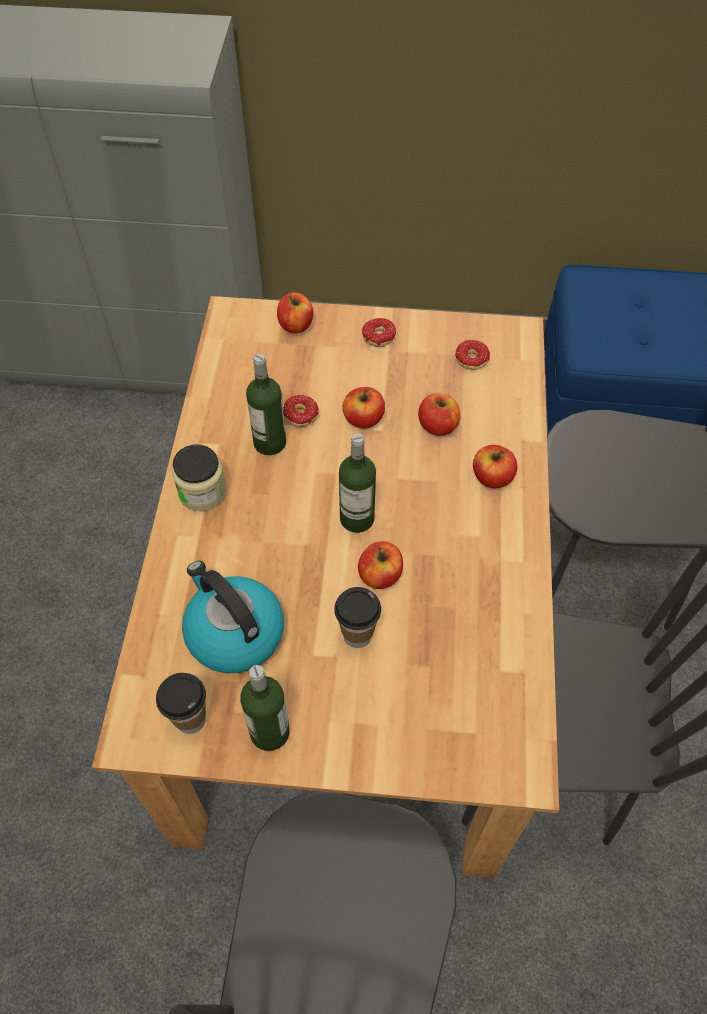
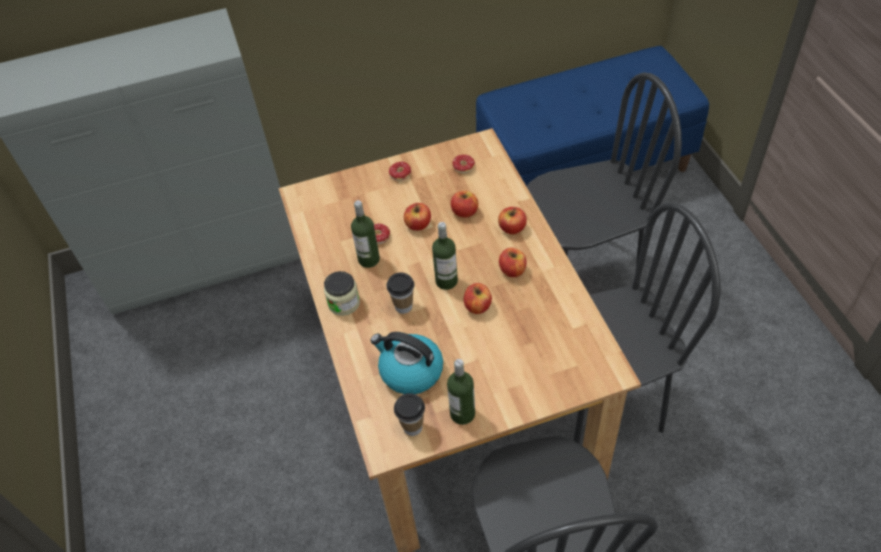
camera: 20 degrees left, 5 degrees down
(296, 325) = (344, 186): apple -> apple (512, 270)
(357, 635) = (483, 343): cup -> cup (403, 306)

